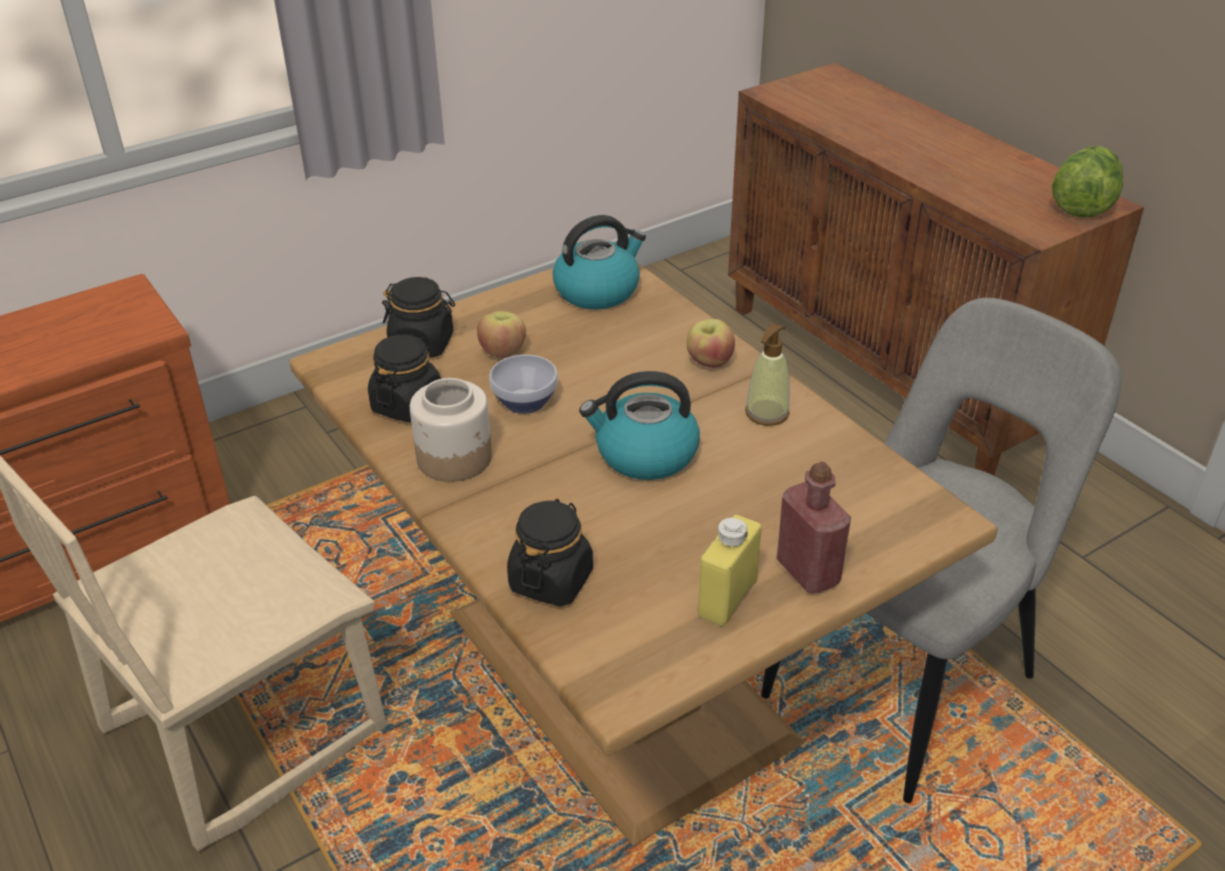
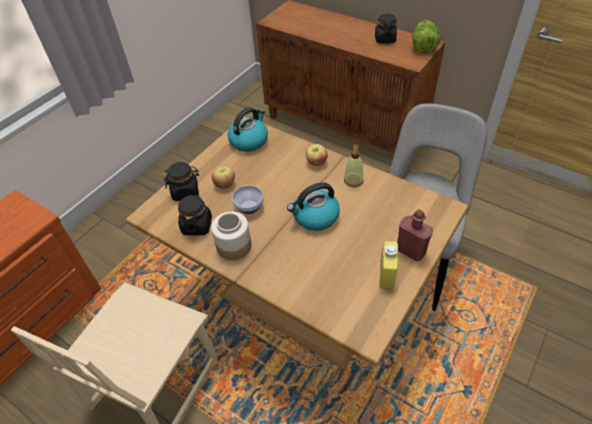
camera: 20 degrees left, 10 degrees up
(551, 580) = (310, 293): black jar -> black jar (385, 39)

